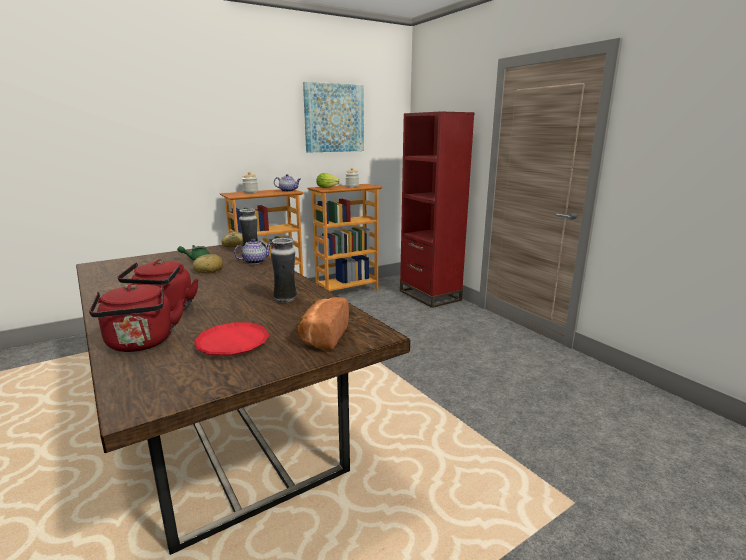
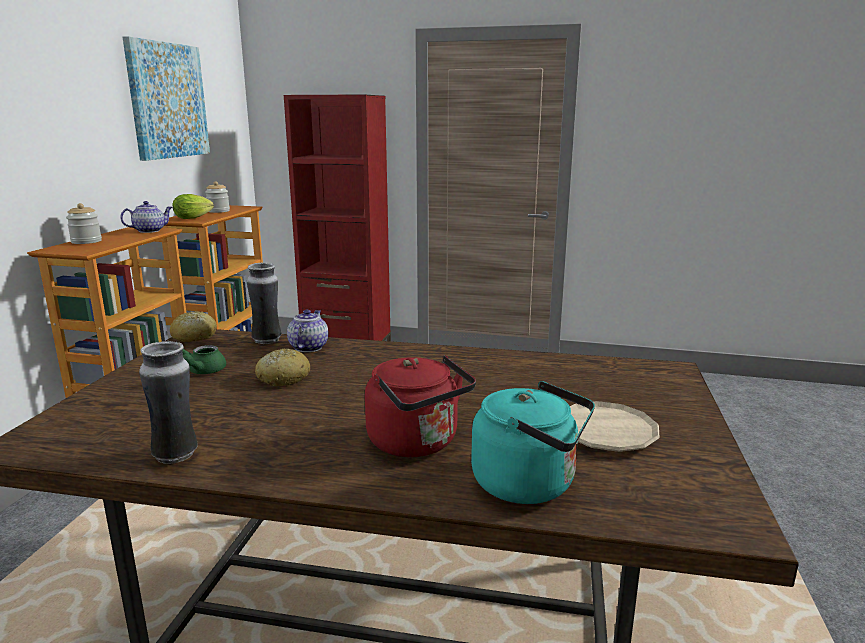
camera: 45 degrees left, 0 degrees up
(141, 344) = (530, 484): red kettle -> turquoise kettle
(233, 343) = (606, 433): red plate -> beige plate
(285, 299) = (499, 373): vase -> vase (176, 455)
(323, 337) = (647, 390): bread -> none

